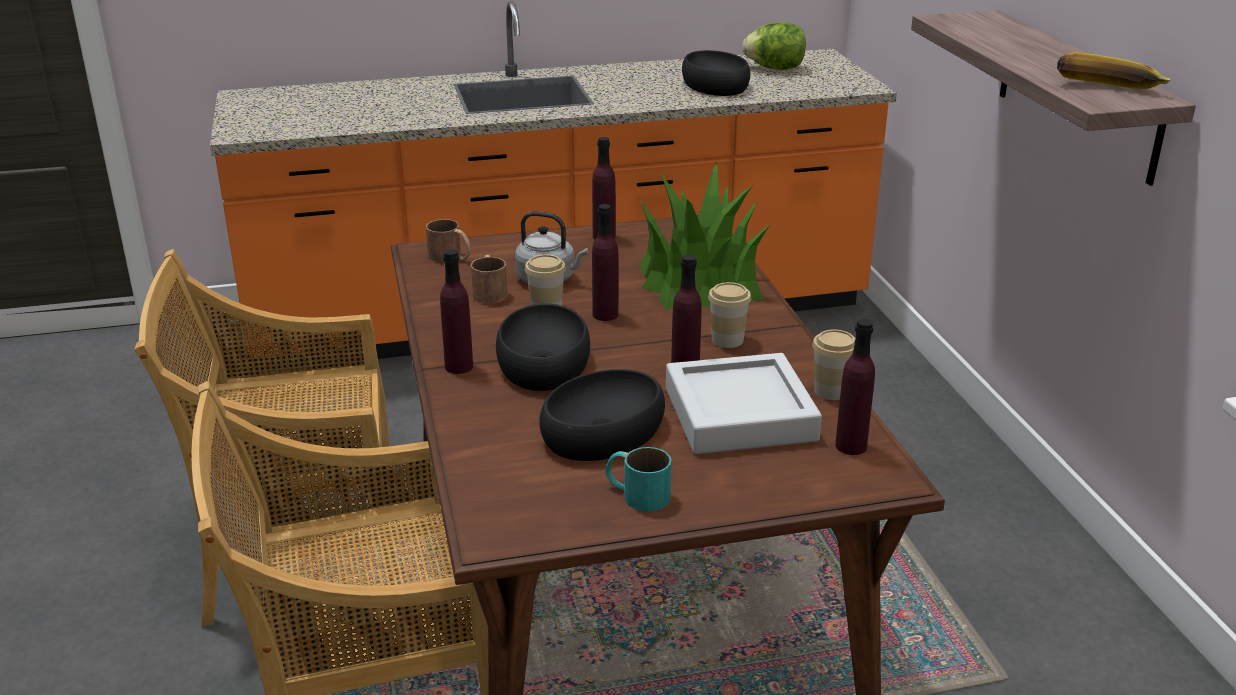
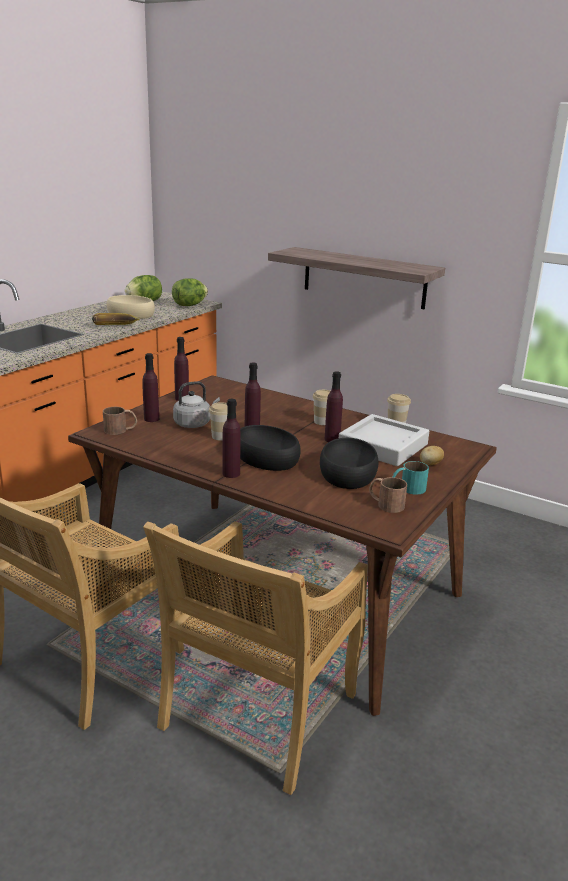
camera: 45 degrees left, 5 degrees down
(489, 291) = (175, 438): brown mug -> brown mug (385, 504)
(700, 281) = (265, 403): potted plant -> none
(716, 85) = (131, 314): black bowl -> beige bowl
(753, 475) = (430, 464): none -> potato
(833, 87) = (189, 305): none -> lettuce
(851, 446) = (439, 441): purple bottle -> purple bottle (151, 419)
(1107, 90) = (409, 267): banana -> banana (116, 327)

